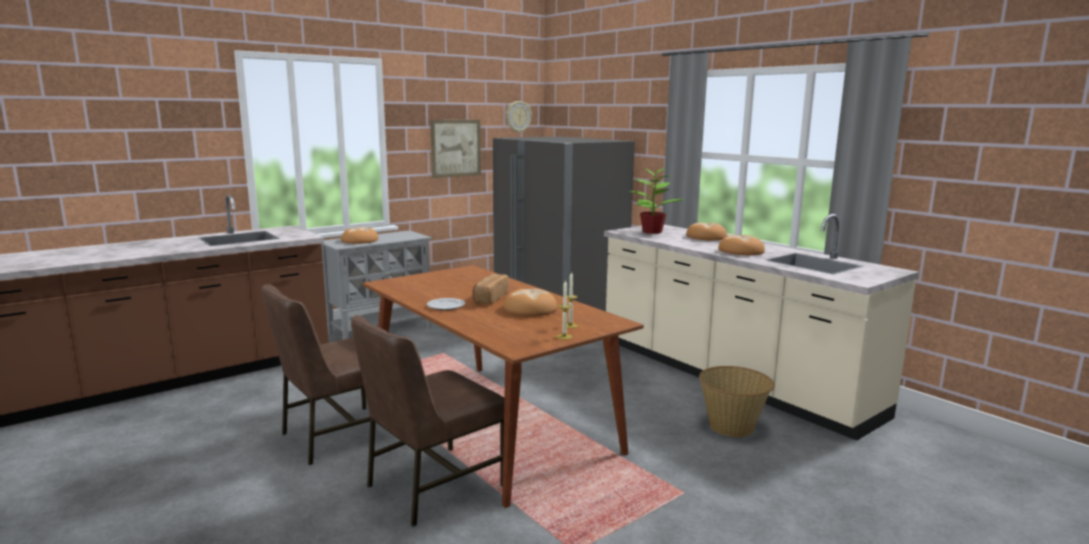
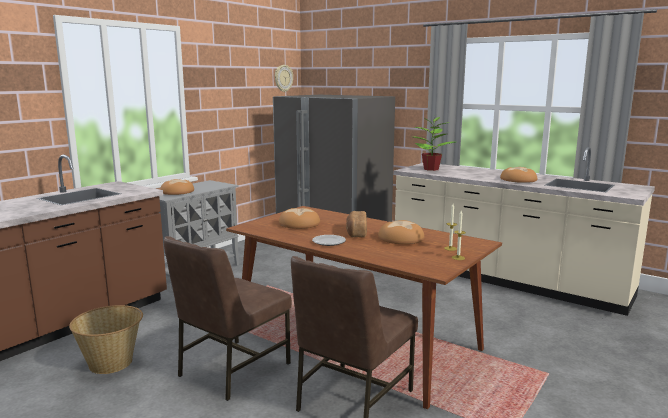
camera: 15 degrees left, 0 degrees up
(456, 148) = (238, 106): picture -> none
(706, 237) = (477, 171): bread -> bread (299, 223)
(732, 426) = (538, 317): basket -> basket (111, 362)

